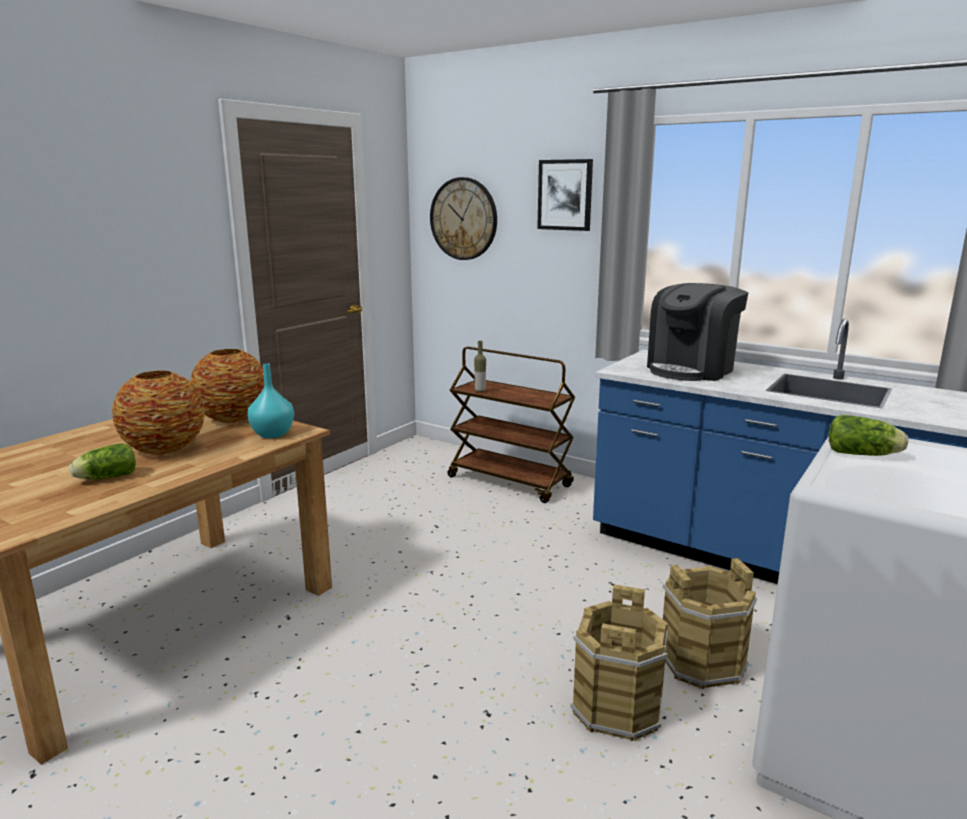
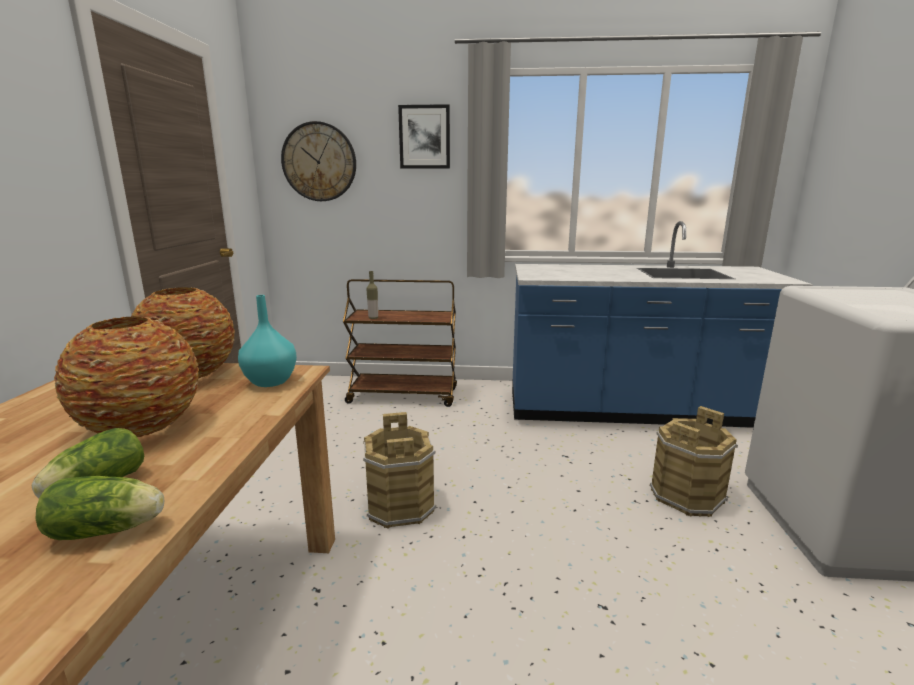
camera: 30 degrees left, 0 degrees up
(617, 708) = (682, 556): brown bucket -> brown bucket (401, 506)
(691, 369) = (578, 271): coffee machine -> none
(864, 455) = (851, 297): lettuce -> lettuce (110, 530)

